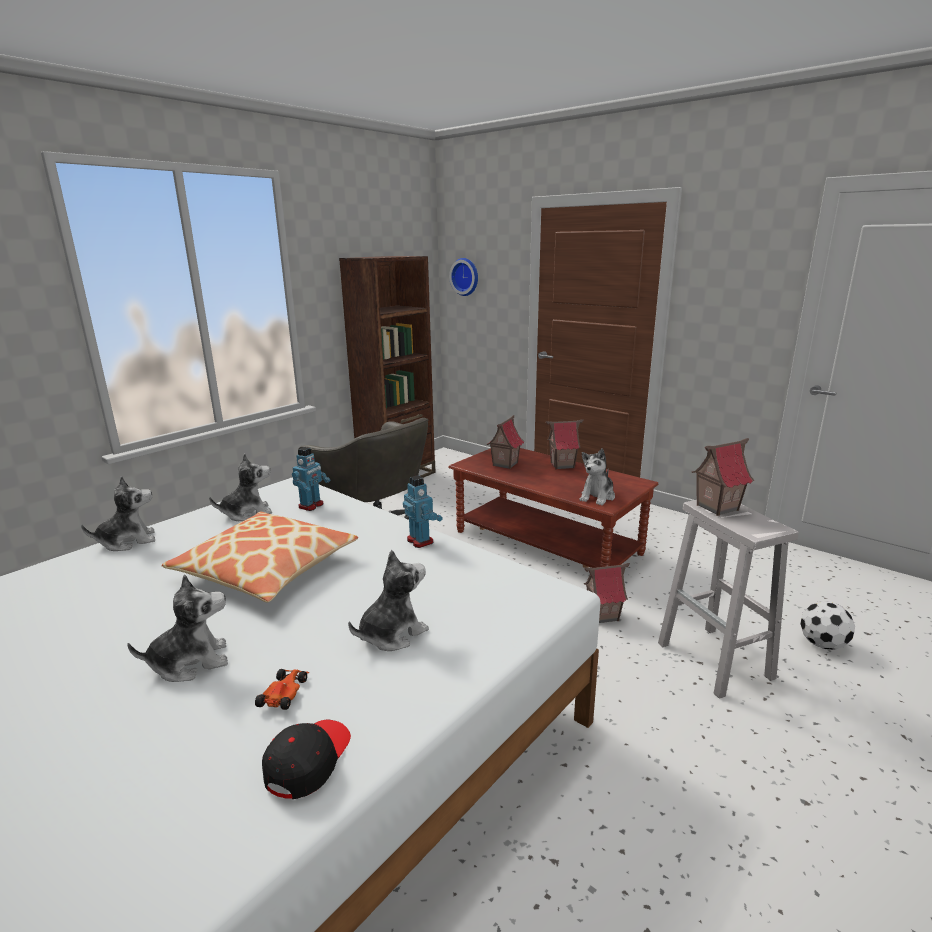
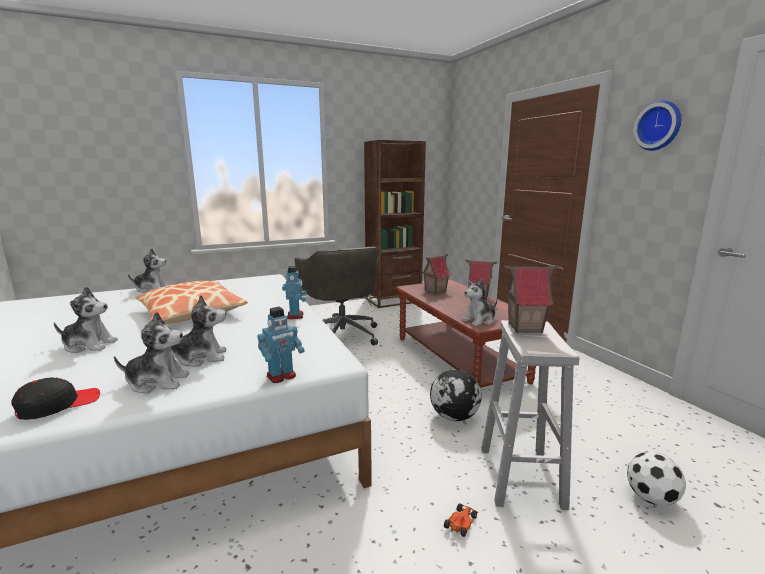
camera: 25 degrees right, 5 degrees down
(247, 513) = (225, 286): plush toy -> plush toy (157, 382)
(284, 693) = (102, 371): toy car -> toy car (461, 522)
(311, 506) = (263, 288): toy robot -> toy robot (281, 376)
(466, 276) = (463, 159): wall clock -> wall clock (659, 126)
(603, 616) = (454, 417): toy house -> globe

